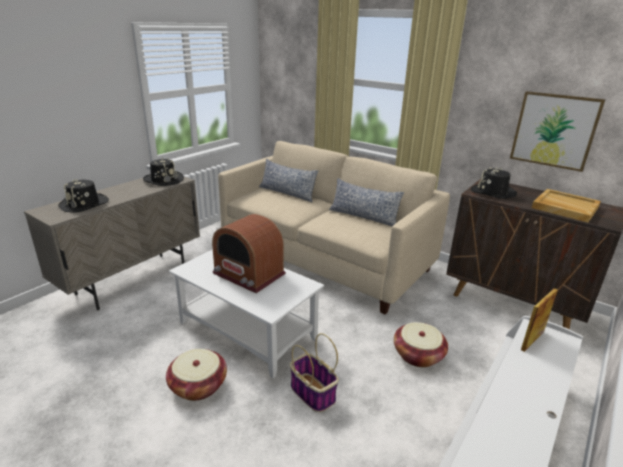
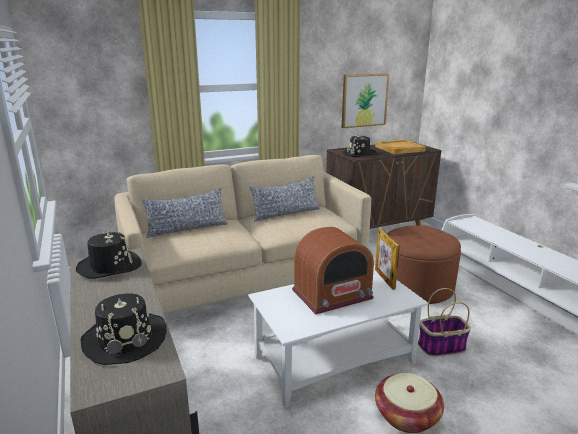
camera: 60 degrees left, 5 degrees down
(418, 355) = (416, 286): basket -> brown ottoman
(532, 340) = (472, 227): picture frame -> picture frame (384, 279)

